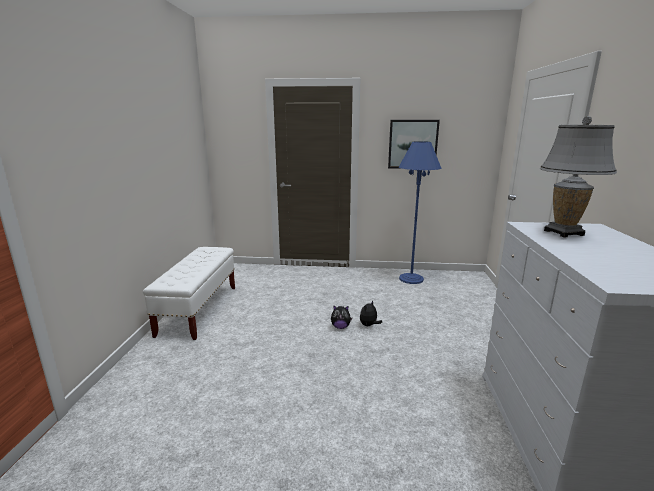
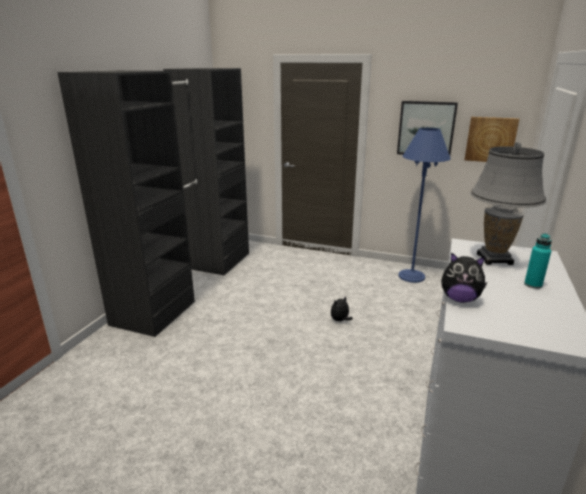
camera: 15 degrees right, 5 degrees up
(199, 310) = (190, 283): white bench -> black wardrobe
(340, 327) = (311, 318): plush toy -> plush toy (459, 299)
(468, 151) = (490, 139): none -> picture
(622, 248) = (533, 285): none -> turquoise bottle

